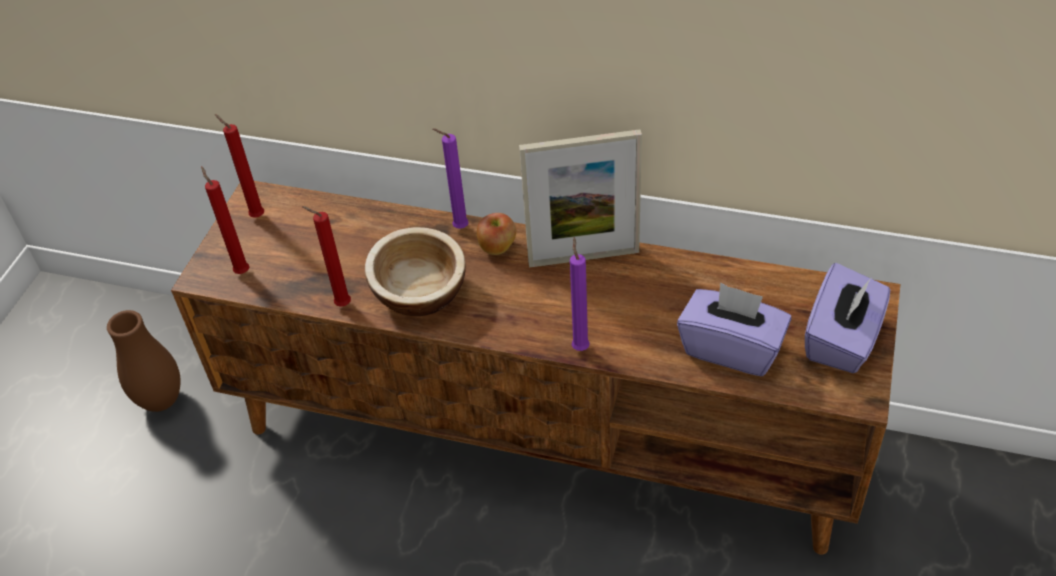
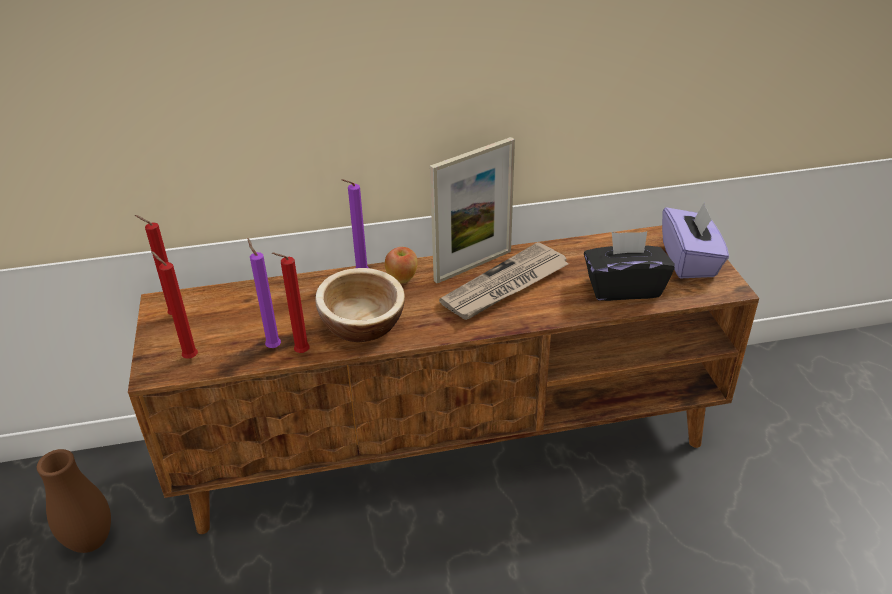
camera: 30 degrees left, 10 degrees down
(580, 346) = (517, 320): purple candle -> purple candle (273, 346)
(600, 297) = (505, 285): none -> newspaper
(731, 348) = (623, 288): purple tissue box -> black tissue box

